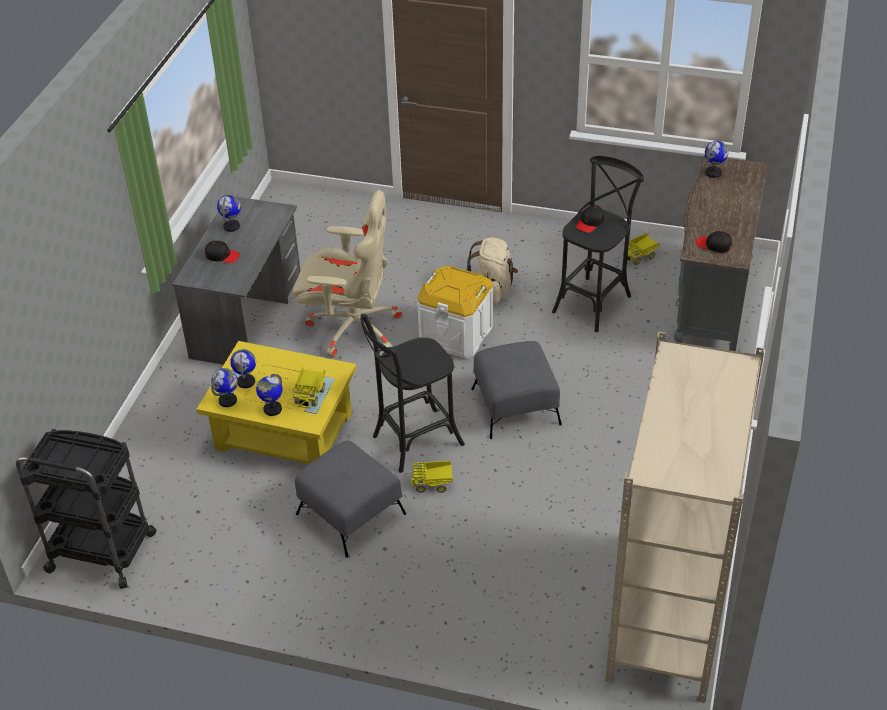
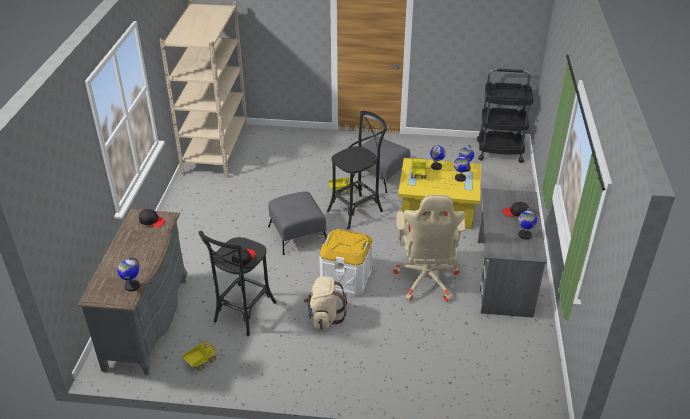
camera: 170 degrees right, 5 degrees down
(348, 328) = (426, 276): beige office chair -> beige office chair turned 90 degrees counterclockwise

